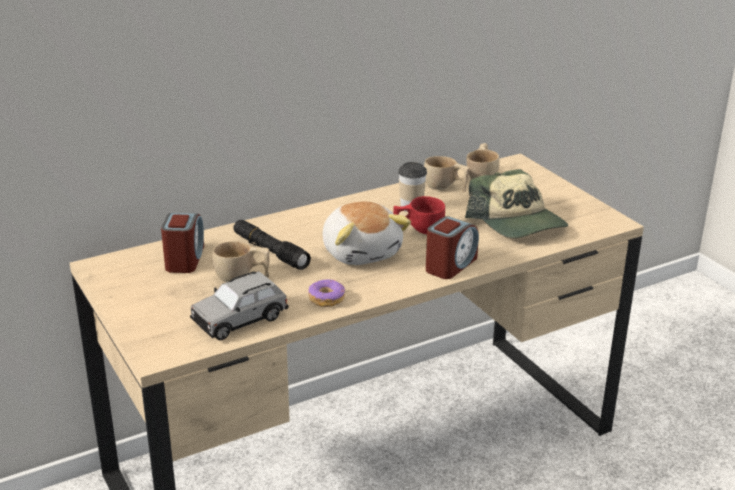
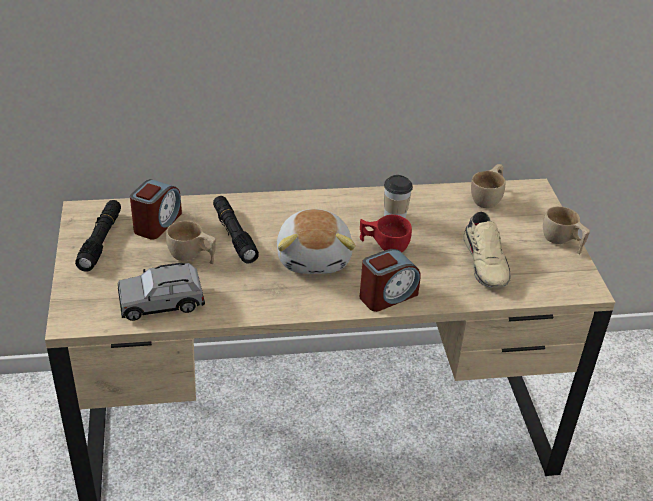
camera: 20 degrees right, 10 degrees up
(137, 285) = (101, 241): none -> black flashlight
(326, 299) = (249, 302): donut -> none
(445, 188) = (442, 202): beige cup -> beige cup (562, 242)
(517, 222) = (486, 263): cap -> beige shoe

